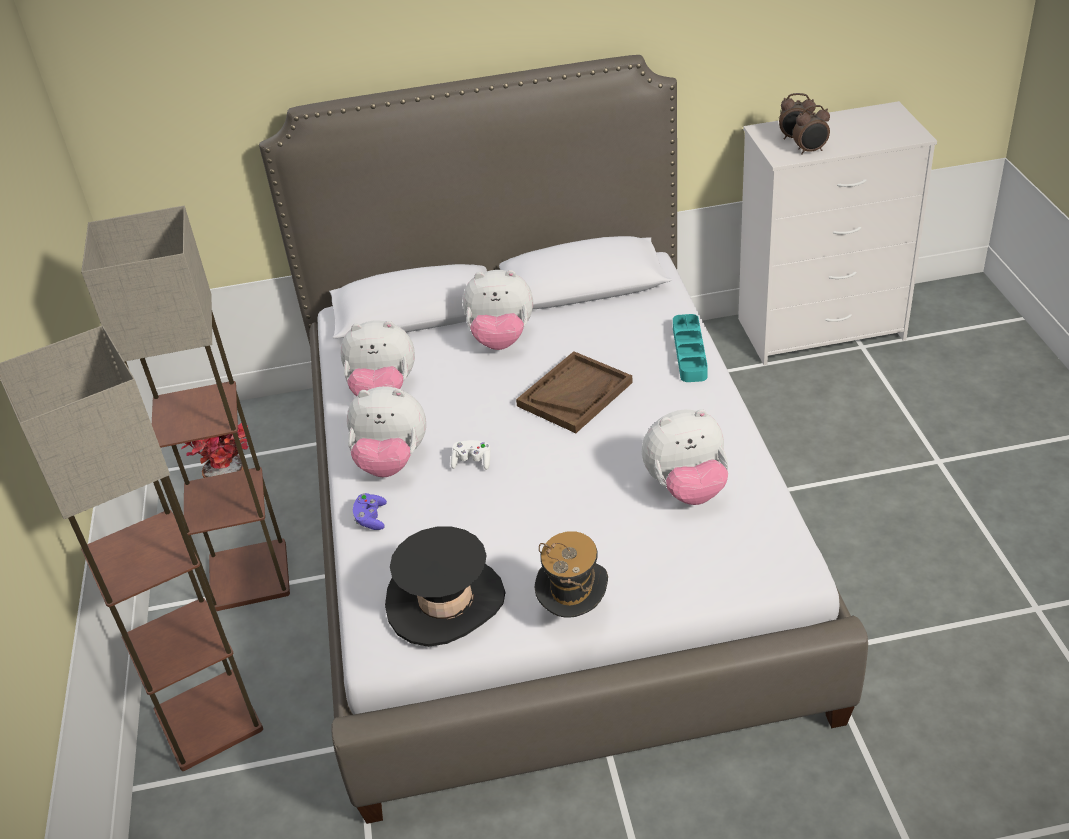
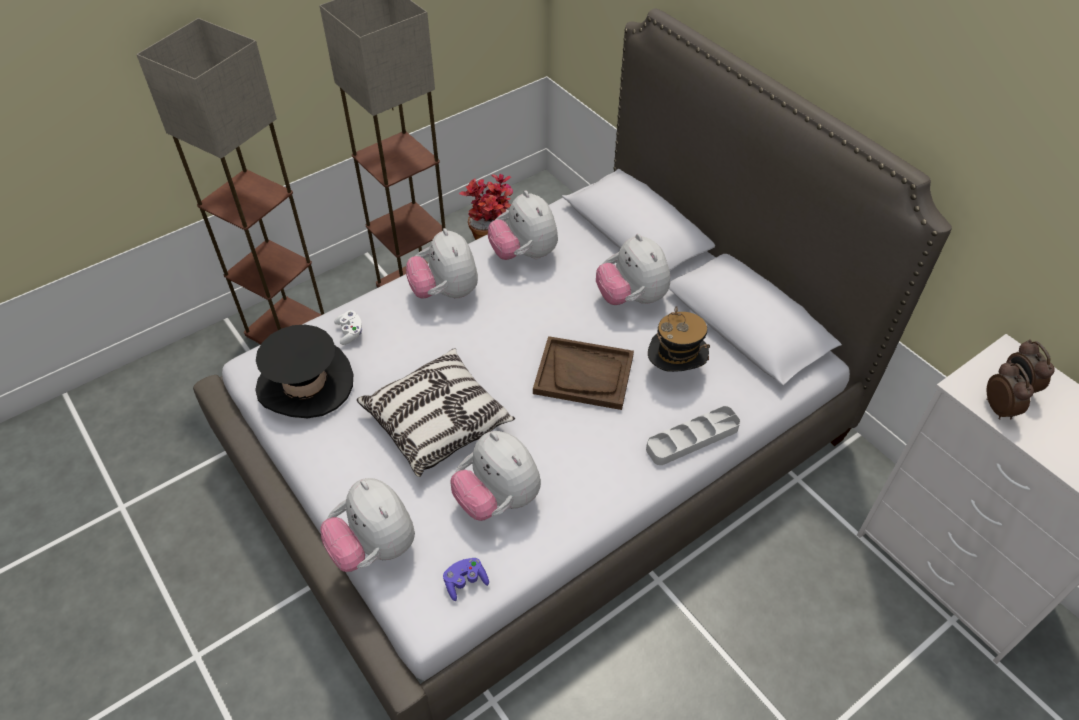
camera: 60 degrees right, 10 degrees up
(371, 518) = (379, 307): purple game controller -> purple game controller (465, 582)
(472, 462) = (465, 340): white game controller -> white game controller (350, 332)
(567, 509) = (437, 422): none -> pillow
(574, 612) = (322, 469): hat -> hat (674, 371)
(689, 352) = (692, 438): turquoise tray -> grey tray
(697, 590) = (374, 547): none -> plush toy
(810, 151) = (998, 409): alarm clock -> alarm clock turned 150 degrees counterclockwise

